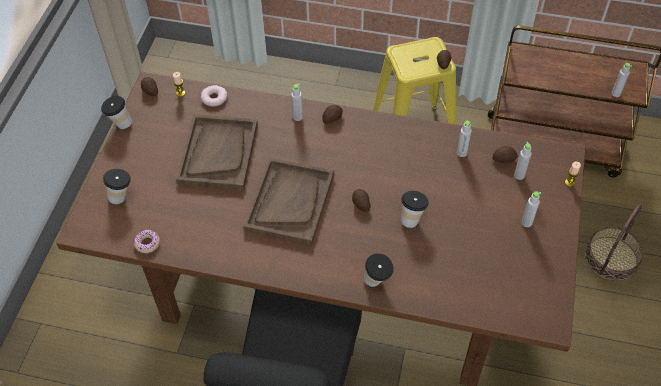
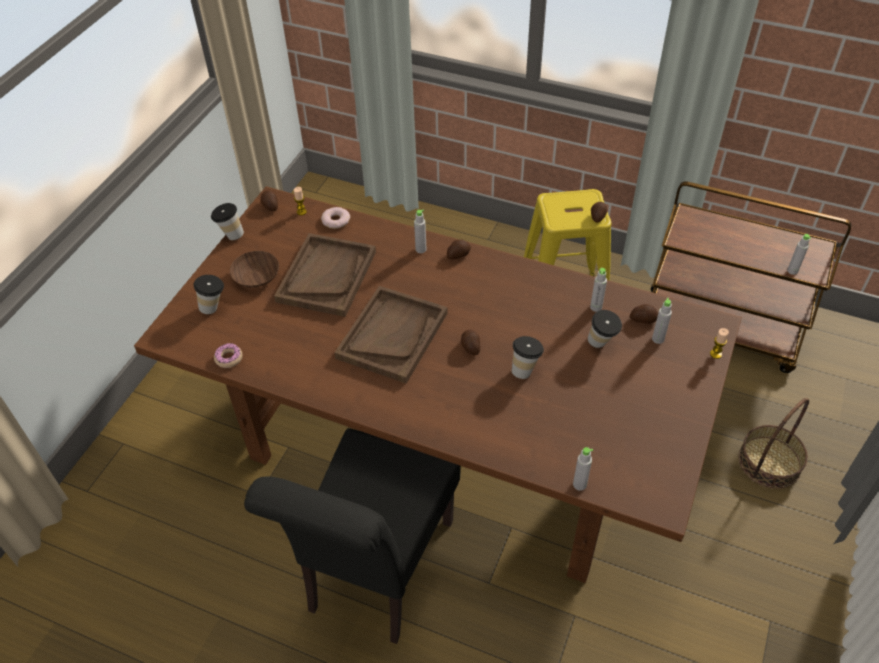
camera: 10 degrees right, 5 degrees down
(153, 161) = (256, 276): none -> brown bowl
(377, 282) = (471, 433): cup -> cup (601, 344)
(526, 222) = (657, 391): grey bottle -> grey bottle (579, 484)

